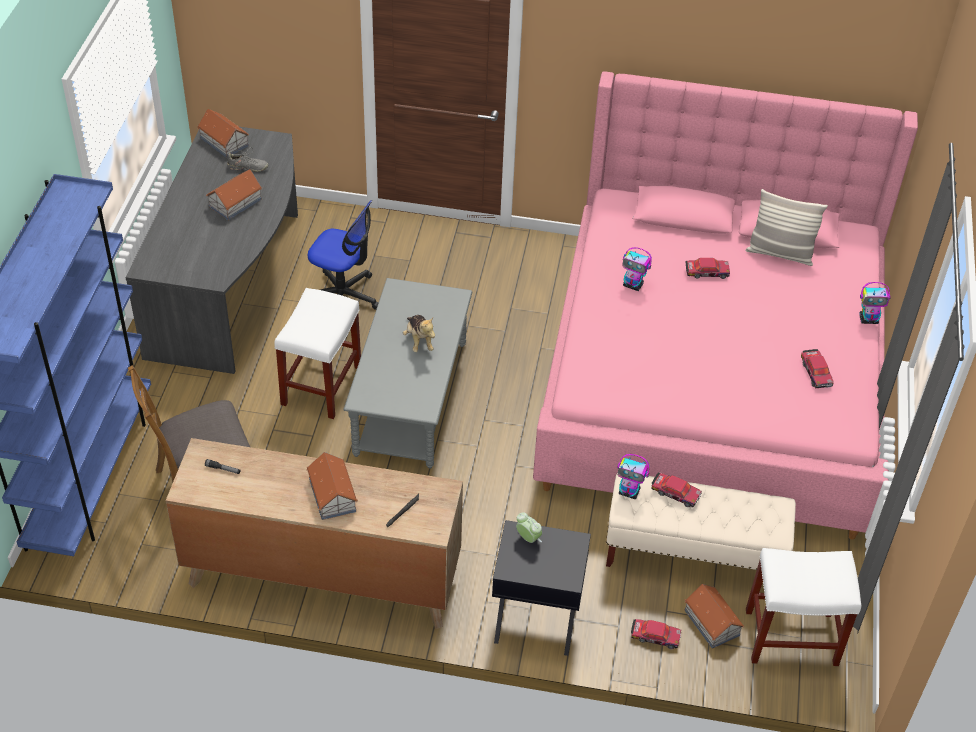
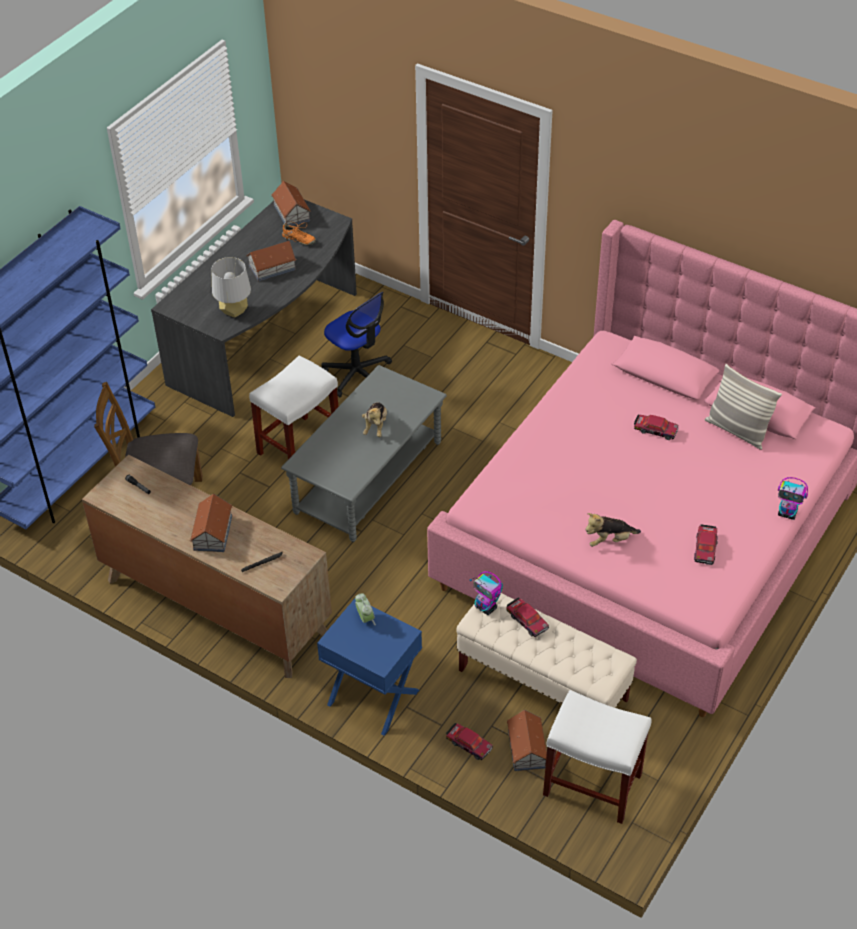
camera: 25 degrees right, 0 degrees up
(219, 258) = (234, 311): none -> grey table lamp
(247, 167) = (298, 239): grey shoe -> orange shoe
(536, 621) = (372, 698): black nightstand -> blue nightstand
(633, 285) = (579, 425): toy robot -> none
(725, 390) = (609, 540): none -> plush toy

